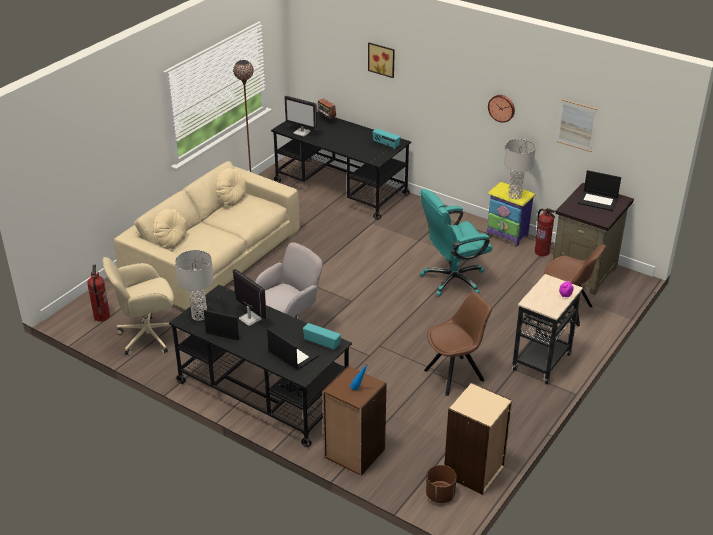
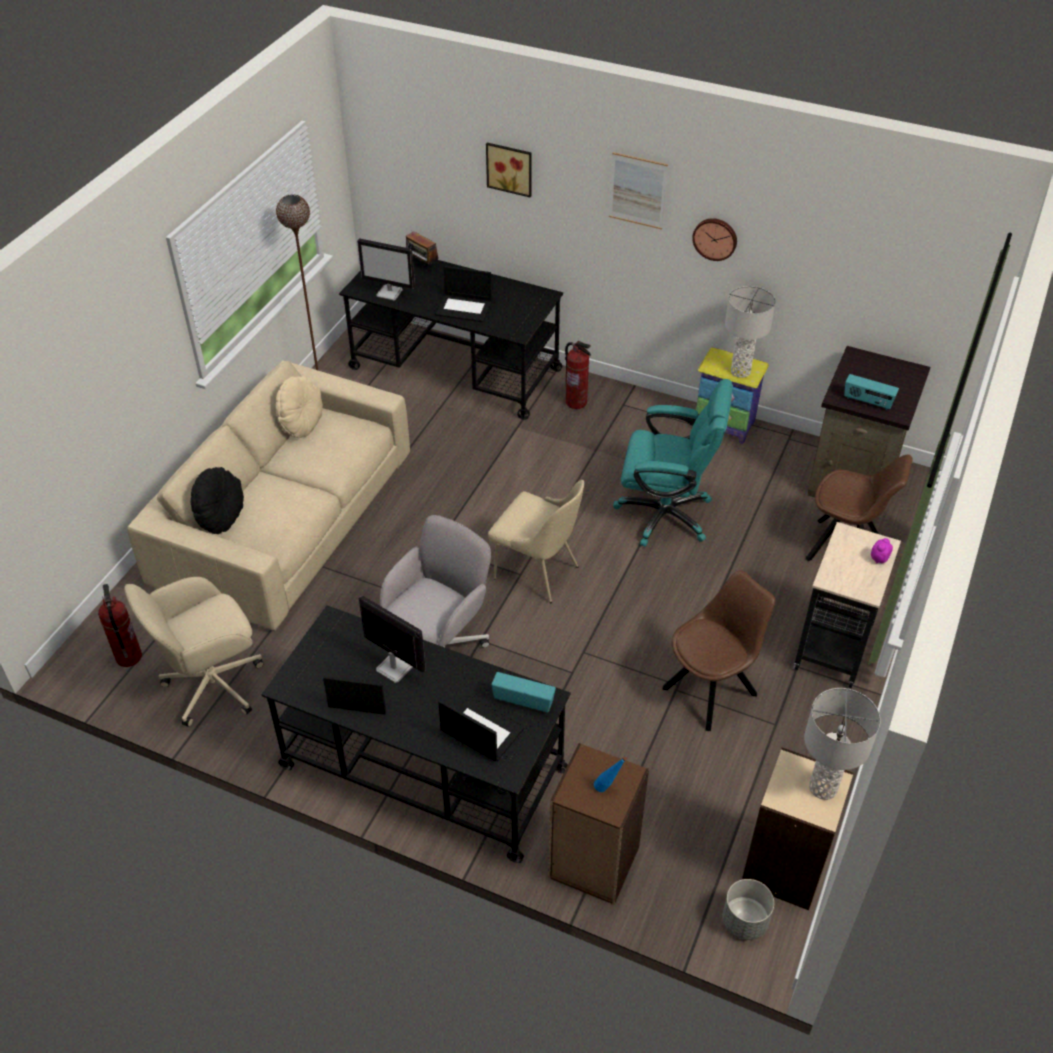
camera: 10 degrees left, 10 degrees up
(171, 243) = (222, 520): beige pillow -> black pillow
(199, 316) = (309, 673): white table lamp -> white table lamp (823, 788)
(362, 301) = (537, 572): none -> beige chair
(385, 145) = (526, 302): radio -> radio (867, 402)
(440, 495) = (744, 921): brown planter -> grey planter
(453, 279) = (665, 514): turquoise office chair -> turquoise office chair turned 135 degrees counterclockwise
(542, 252) = (782, 449): fire extinguisher -> fire extinguisher (576, 402)
(576, 125) = (841, 262): picture -> picture (637, 191)
(598, 201) = (880, 377): laptop -> laptop (464, 308)

